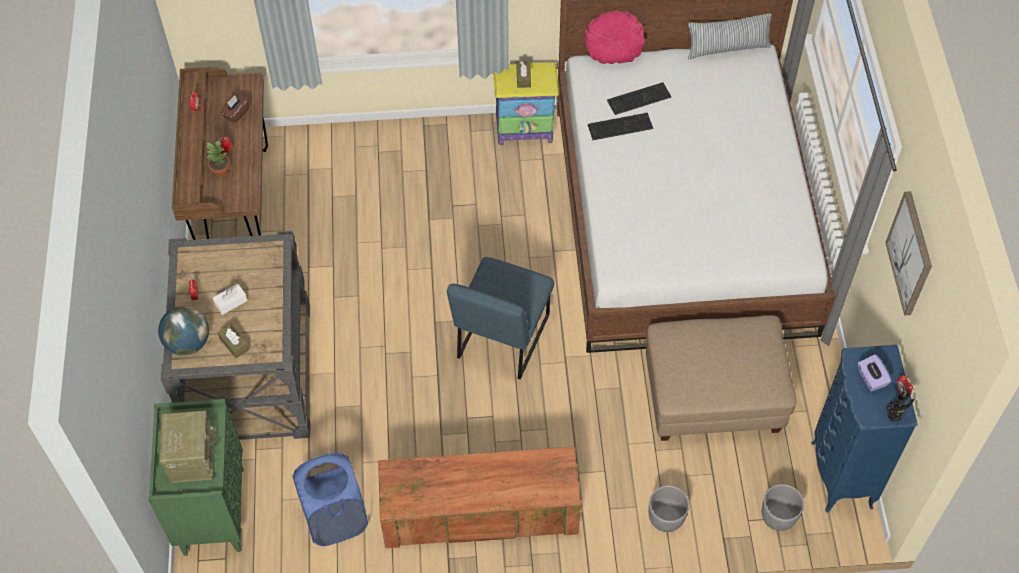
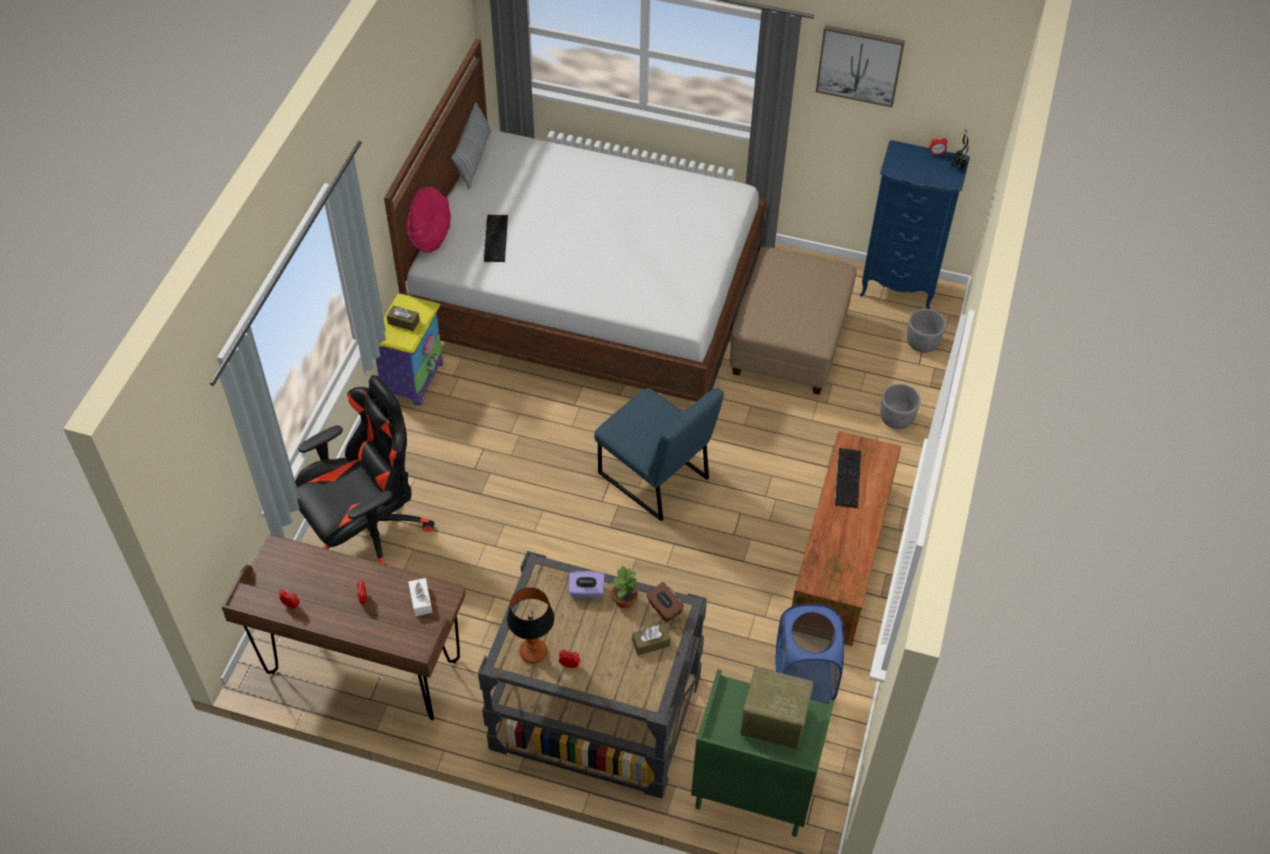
camera: 70 degrees left, 5 degrees down
(188, 343) = (630, 687): globe -> none
(198, 268) = (533, 653): none -> table lamp
(220, 170) = (388, 610): potted plant -> potted plant (624, 600)
(231, 302) = (594, 633): white tissue box -> white tissue box (421, 600)
(236, 113) = (314, 574): brown tissue box -> brown tissue box (664, 609)
(356, 160) = (365, 535): none -> black office chair
(620, 126) = (520, 262): keyboard -> keyboard (847, 477)
(871, 379) = (917, 166): purple tissue box -> purple tissue box (586, 591)

